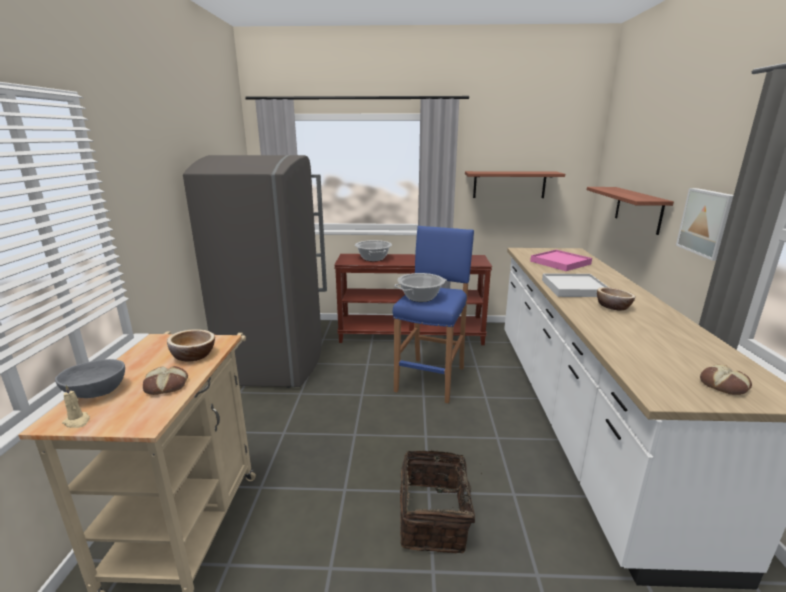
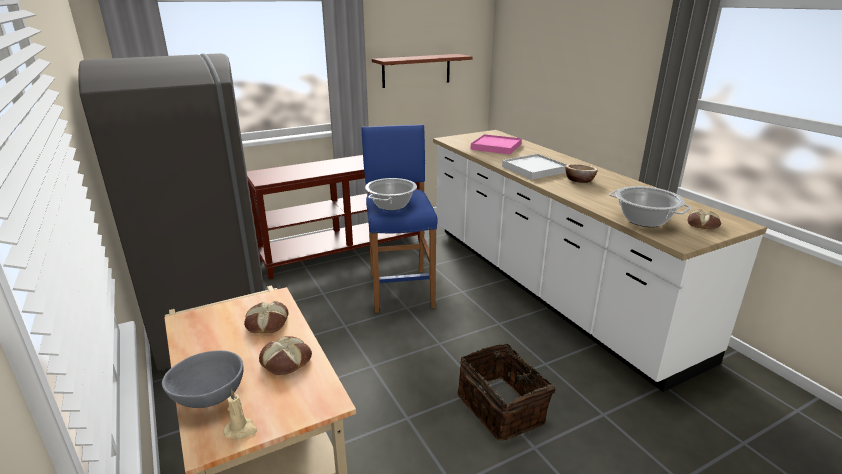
camera: 30 degrees left, 5 degrees up
(193, 355) = (266, 323): bowl -> bread
(373, 258) = (293, 171): cooking pot -> cooking pot (644, 220)
(638, 209) = (550, 88): shelf -> none
(708, 222) = (628, 97): picture -> none

